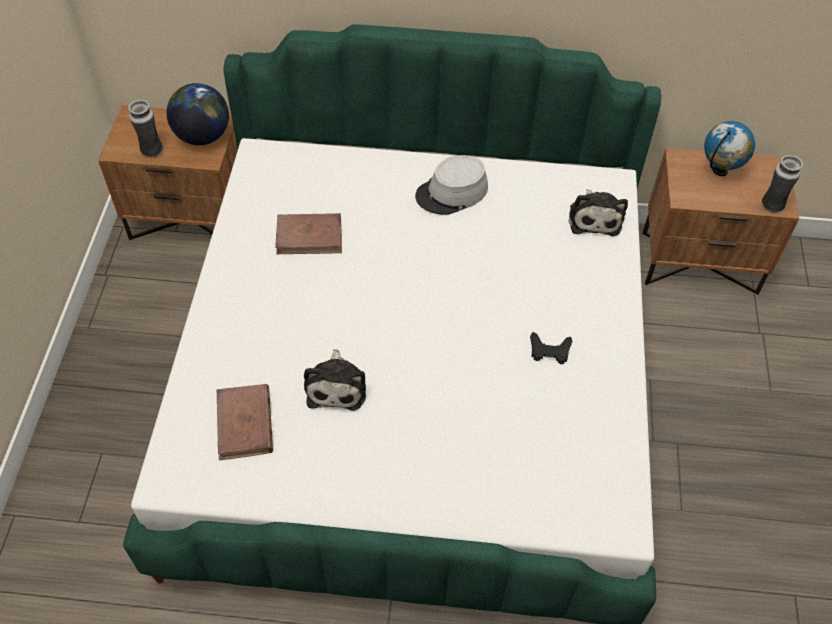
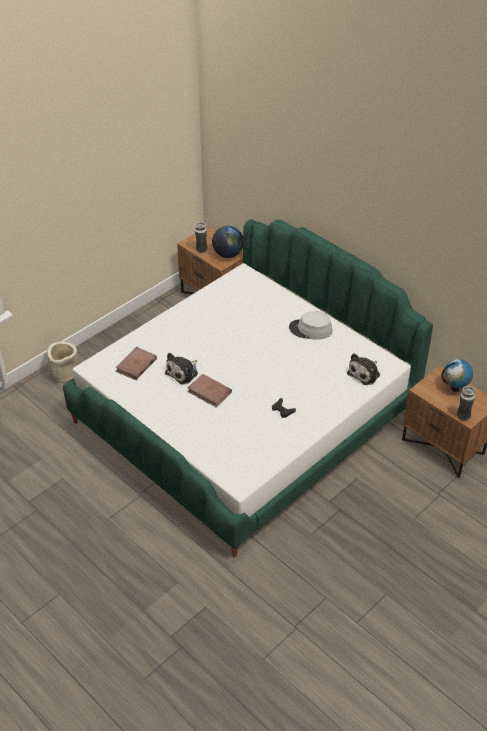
camera: 40 degrees right, 10 degrees down
(56, 503) = (64, 374): none -> beige planter
(309, 236) = (230, 314): brown book -> brown book (209, 392)

